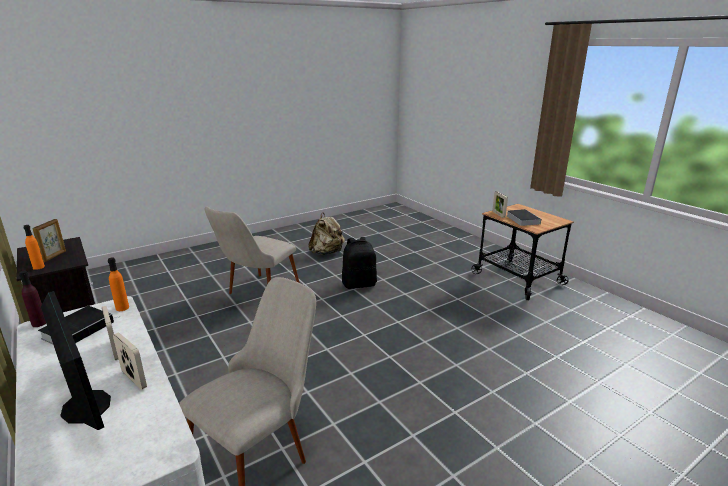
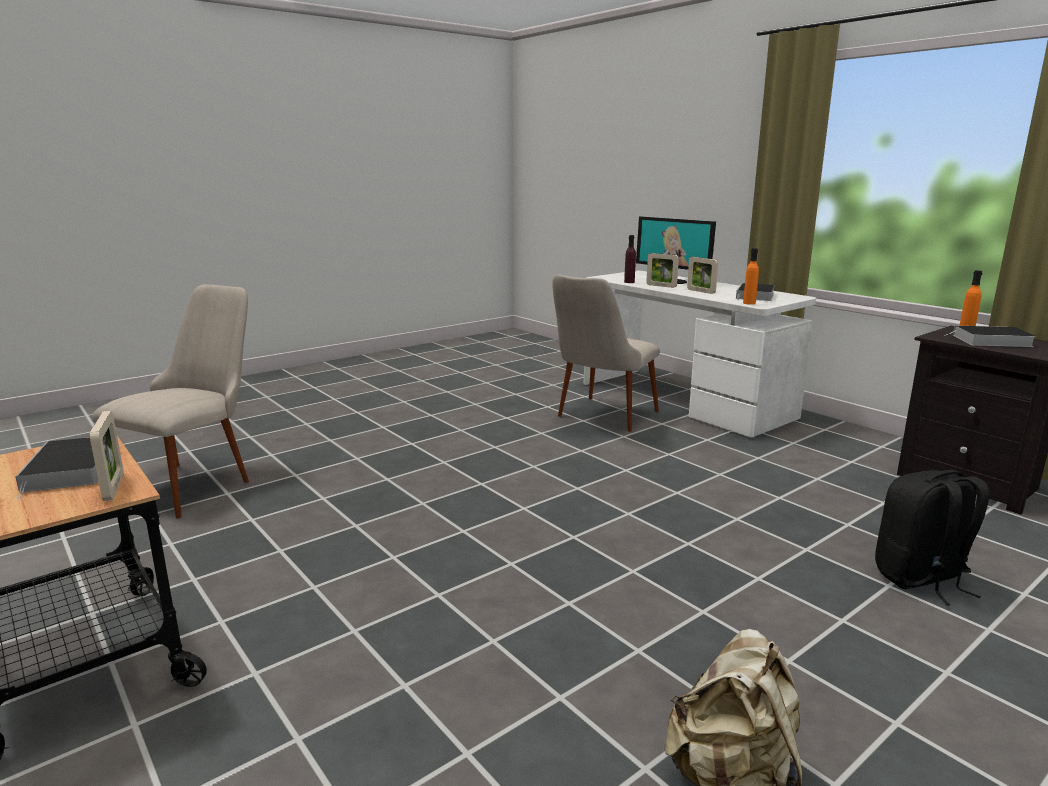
camera: 175 degrees right, 5 degrees down
(39, 323) = (798, 297): purple bottle -> purple bottle (629, 282)
(54, 256) = (990, 341): picture frame -> book
(257, 295) = (786, 572): beige chair -> beige chair (196, 480)
(359, 284) = (557, 618): black backpack -> black backpack (921, 579)

